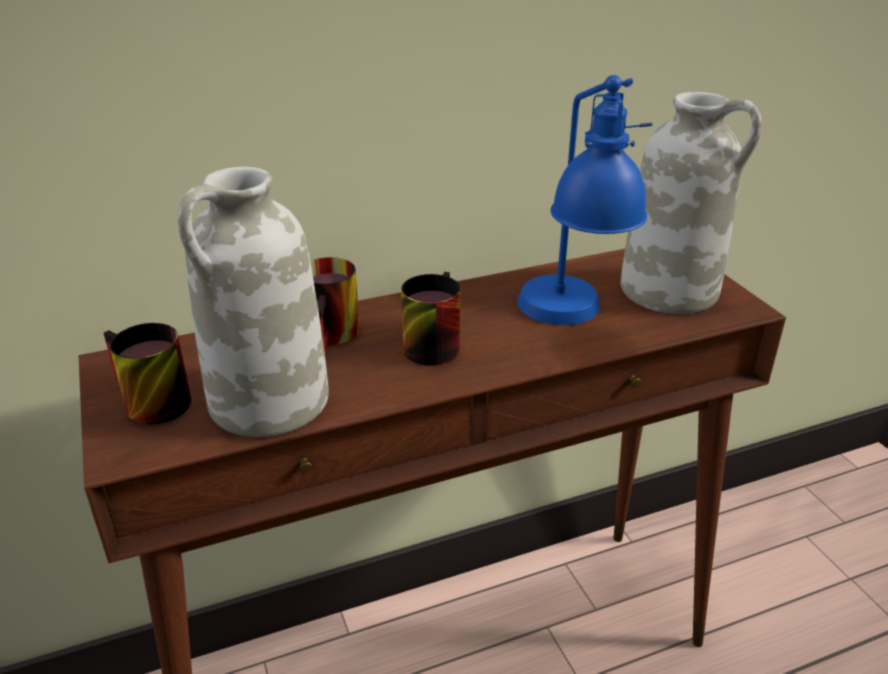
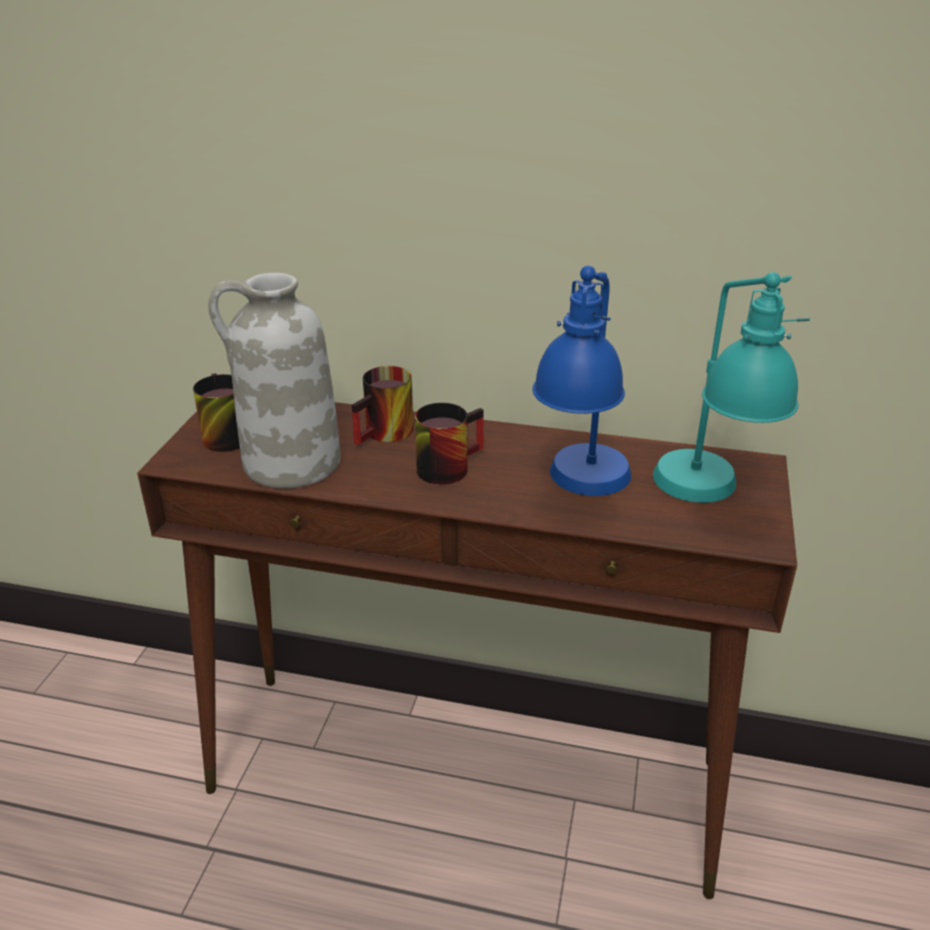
camera: 35 degrees right, 0 degrees up
(671, 290) = (711, 499): white vase -> turquoise table lamp

